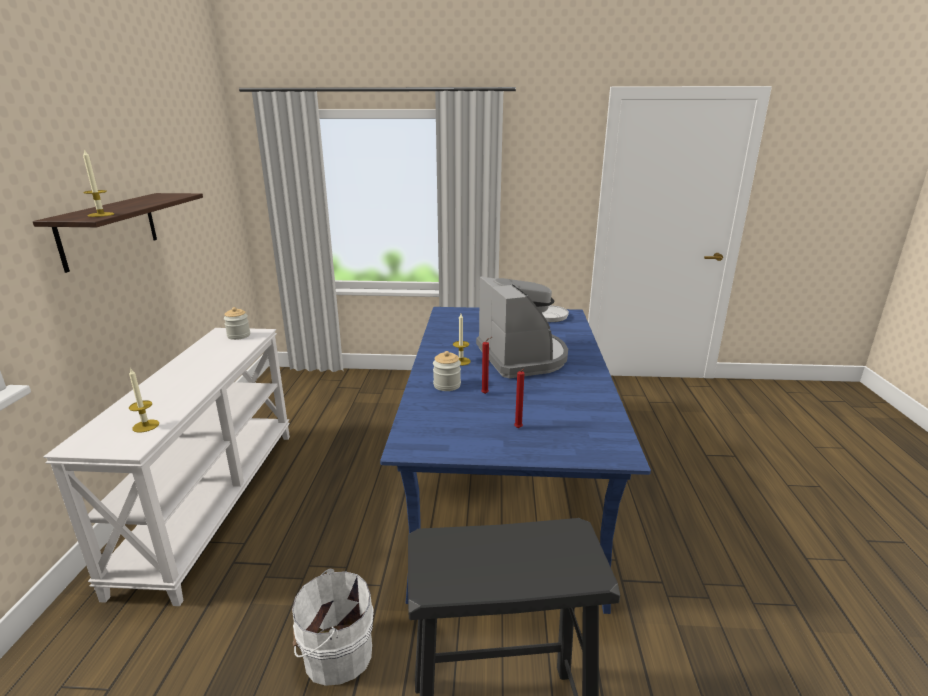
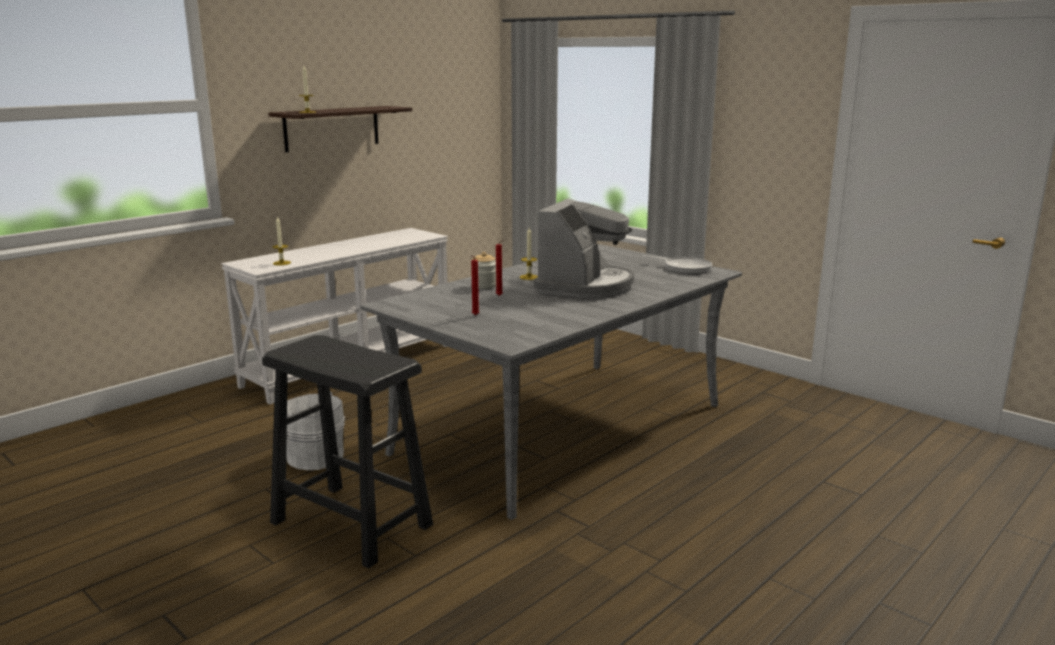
camera: 40 degrees right, 5 degrees down
(238, 335) = (415, 234): jar -> none
(504, 487) = (562, 428): blue dining table -> grey dining table

